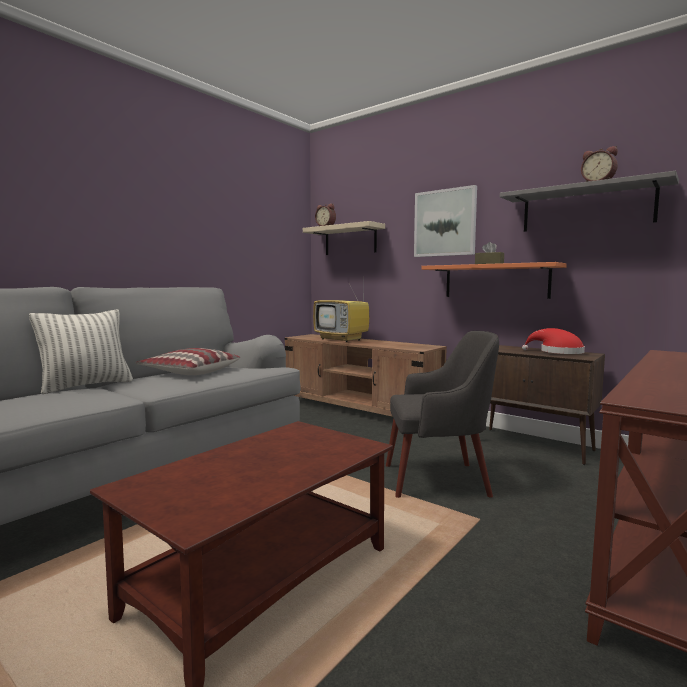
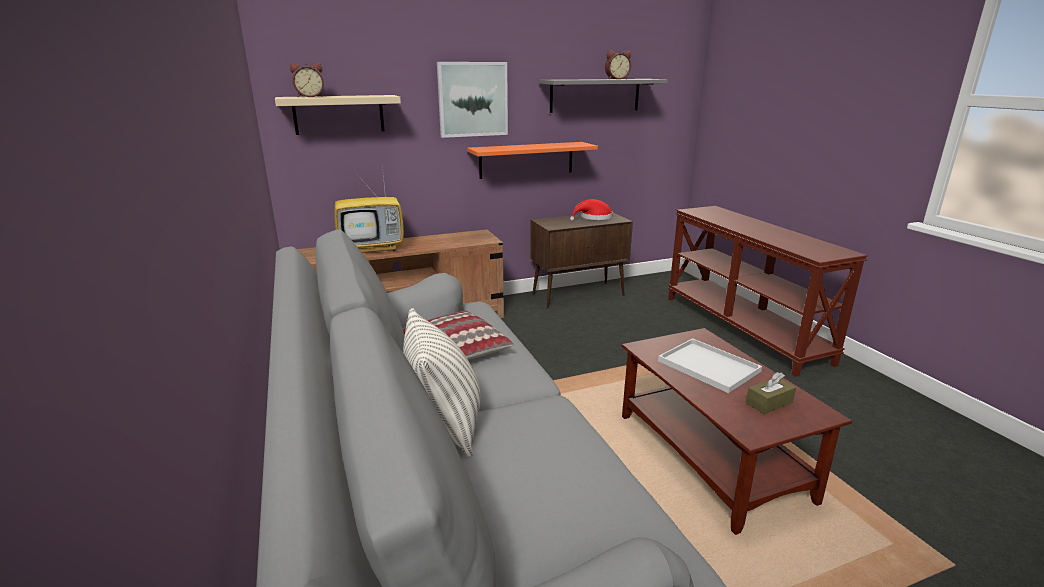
camera: 60 degrees left, 15 degrees up
(282, 454) = (706, 365): none -> white tray
(438, 480) = (605, 346): grey armchair -> none
(489, 264) = (533, 146): brown tissue box -> brown tissue box (769, 403)

